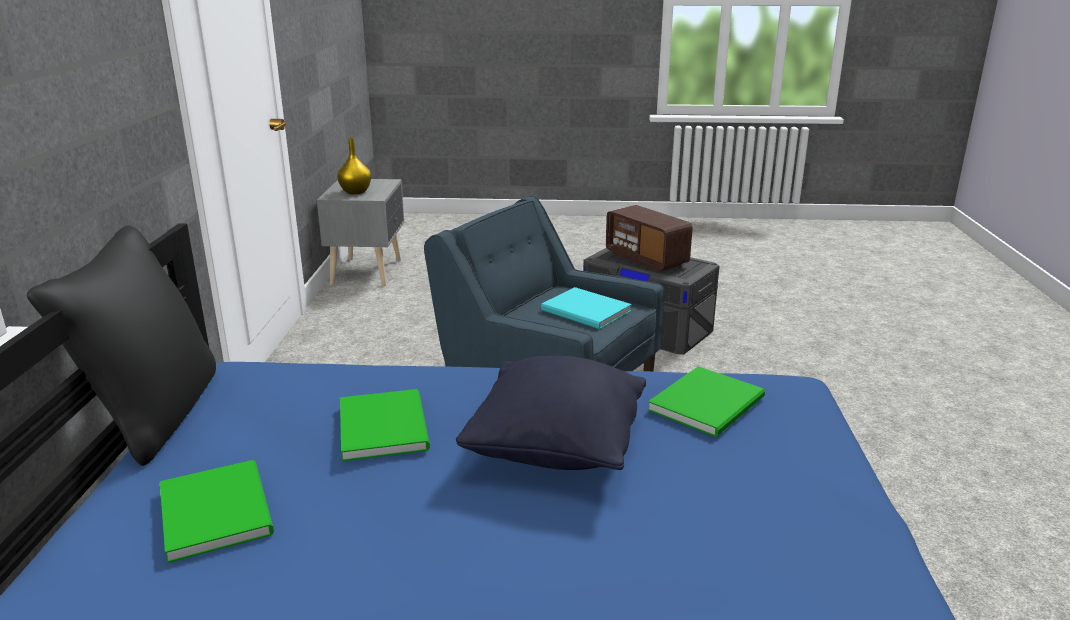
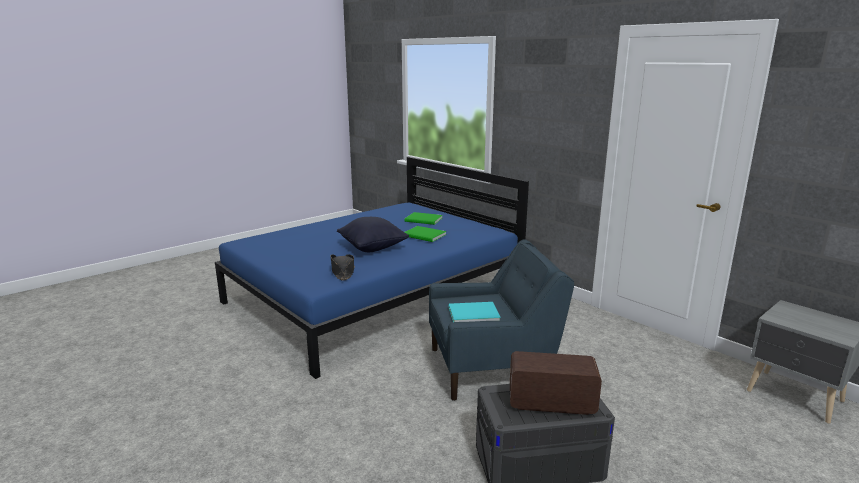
camera: 135 degrees right, 5 degrees down
(154, 415) = (485, 222): black pillow -> none
(355, 192) = (799, 316): yellow vase -> none
(710, 403) = (343, 272): green book -> black hat

